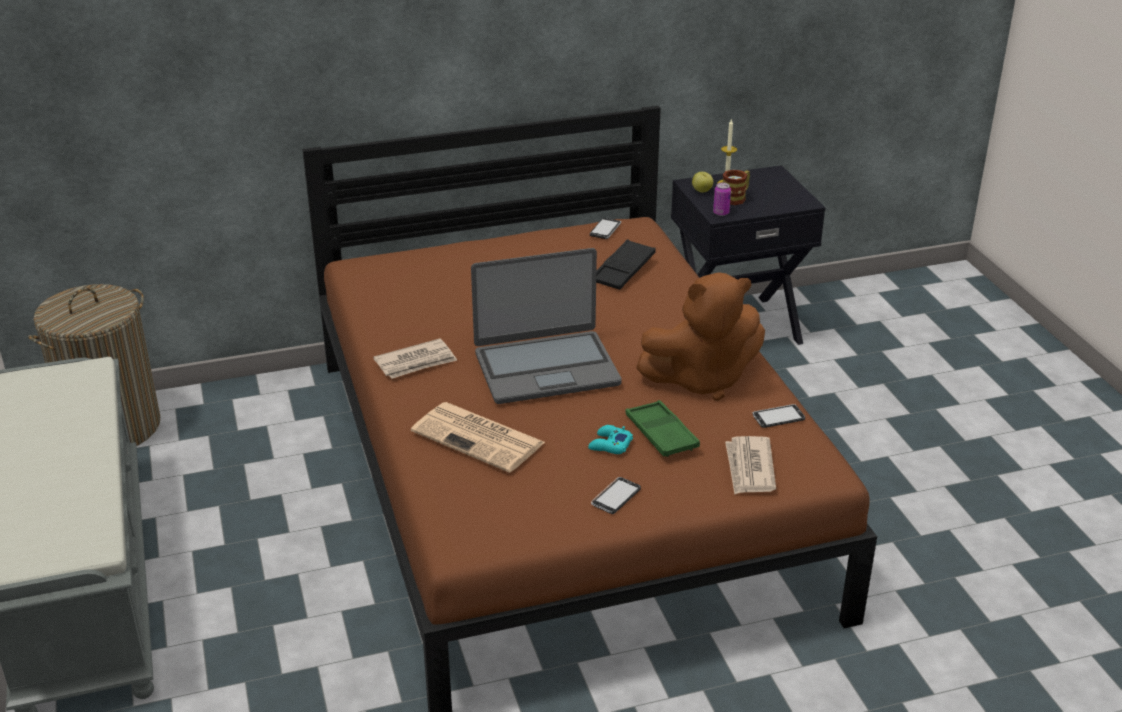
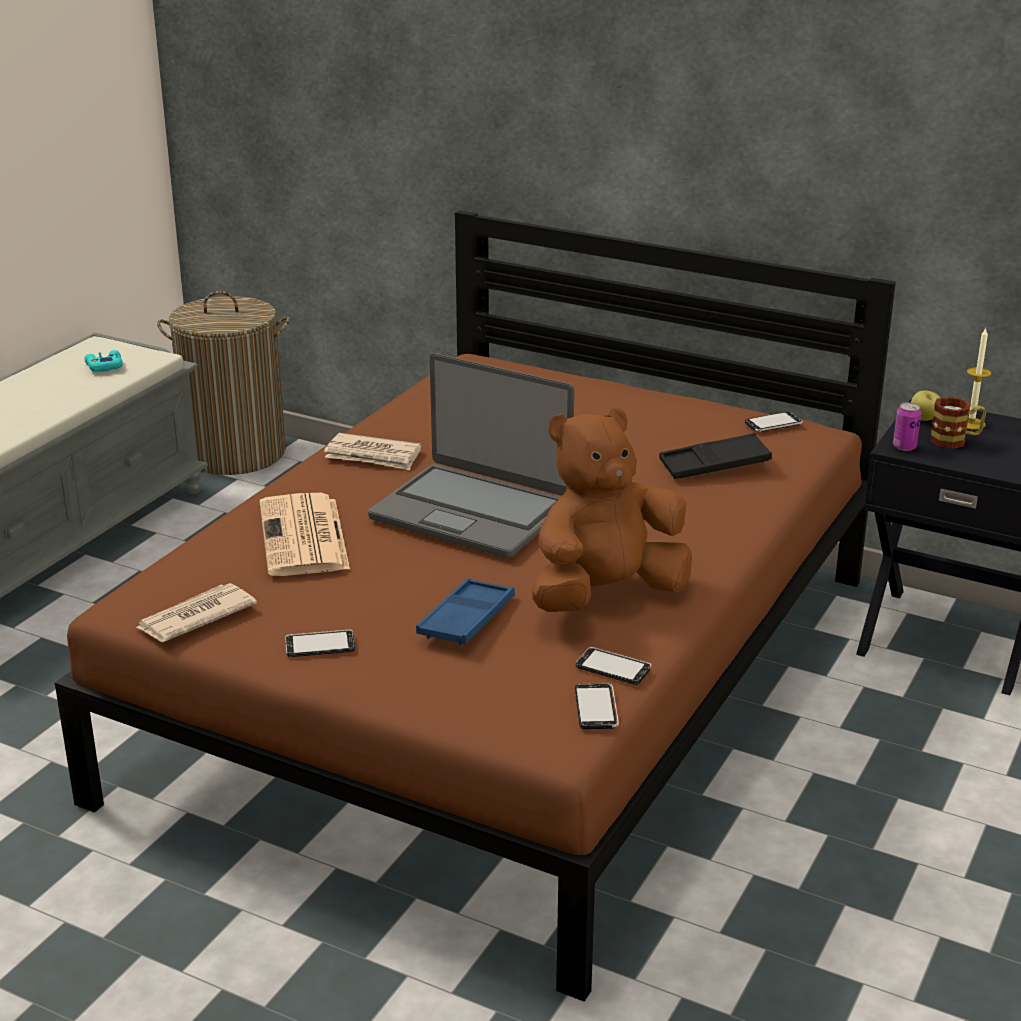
camera: 45 degrees right, 5 degrees down
(610, 445) = (402, 603): turquoise game controller -> turquoise game controller (104, 366)
(661, 434) = (466, 619): green tray -> blue tray
(702, 379) = (605, 595): brown plush toy -> brown plush toy turned 120 degrees clockwise
(749, 468) = (489, 694): newspaper -> newspaper (194, 617)
(809, 444) = (596, 708): none -> phone

